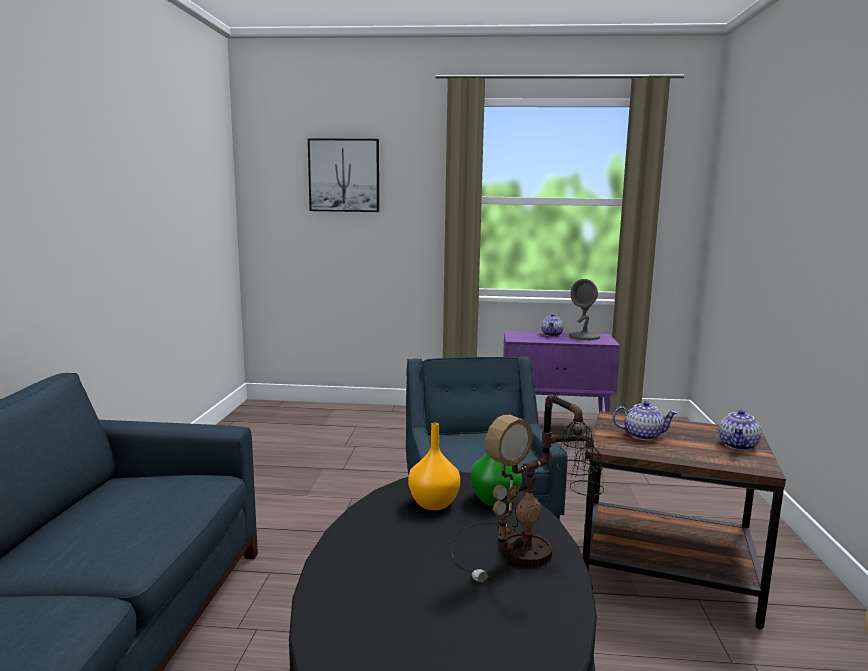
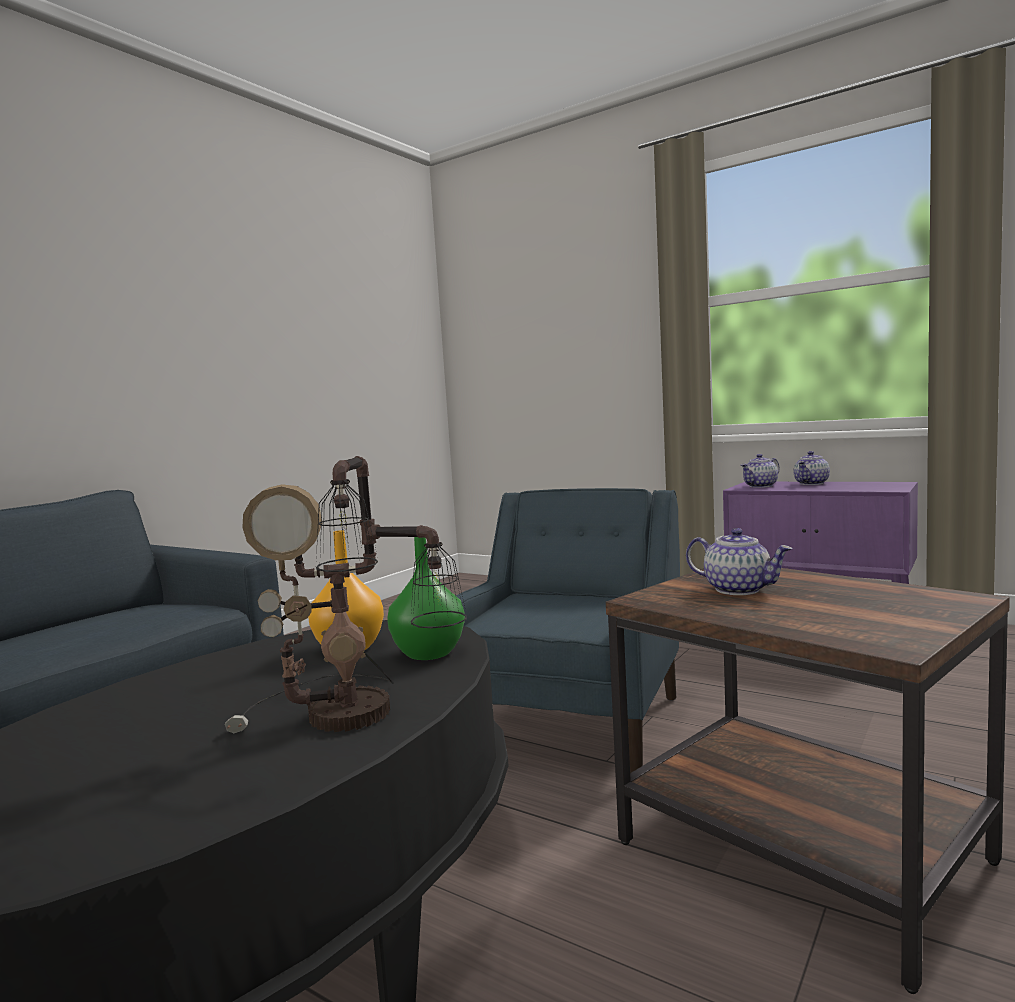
camera: 30 degrees right, 5 degrees down
(344, 175) = (546, 296): picture -> none
(584, 337) = (863, 484): grey table lamp -> none
(738, 445) = (905, 613): teapot -> teapot (760, 486)

